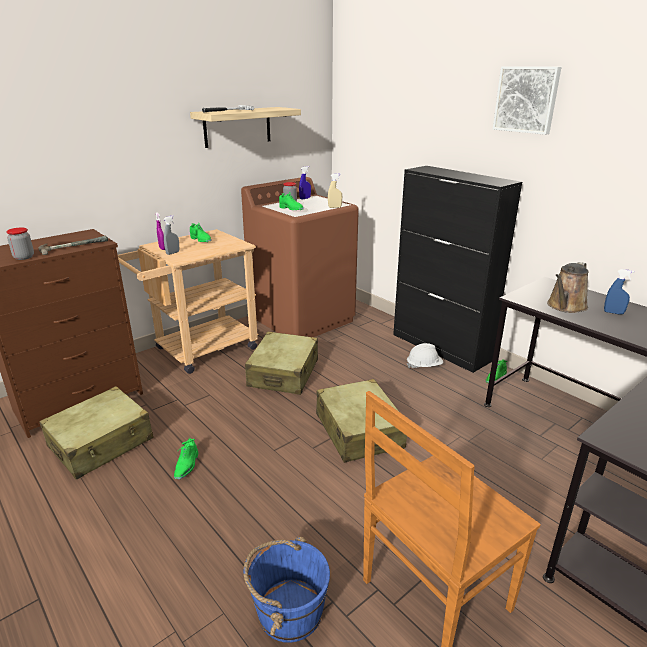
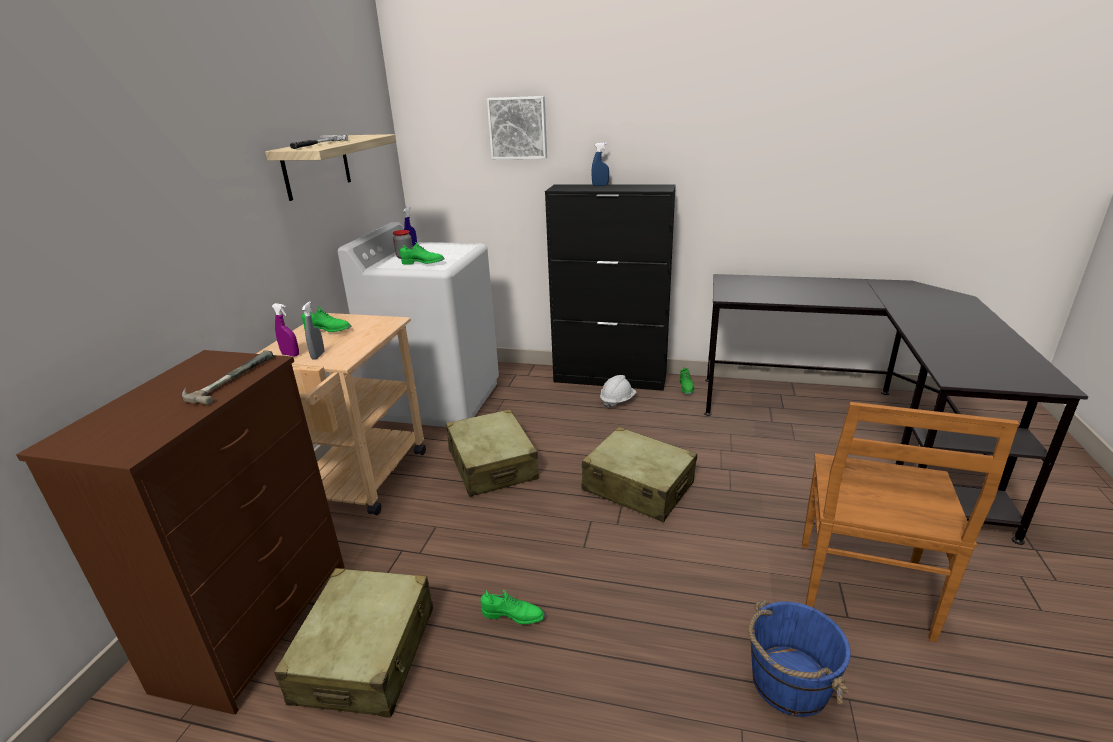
camera: 35 degrees left, 0 degrees up
(24, 257) = (177, 419): jar -> none
(187, 466) = (513, 615): green shoe -> green shoe turned 45 degrees counterclockwise
(302, 319) = (438, 399): brown washing machine -> white washing machine
(334, 207) = (467, 250): beige spray bottle -> none
(526, 99) = (667, 100): picture -> picture (518, 128)
(565, 306) = (769, 293): brown watering can -> none
(613, 313) = (805, 288): blue spray bottle -> blue spray bottle (600, 185)

